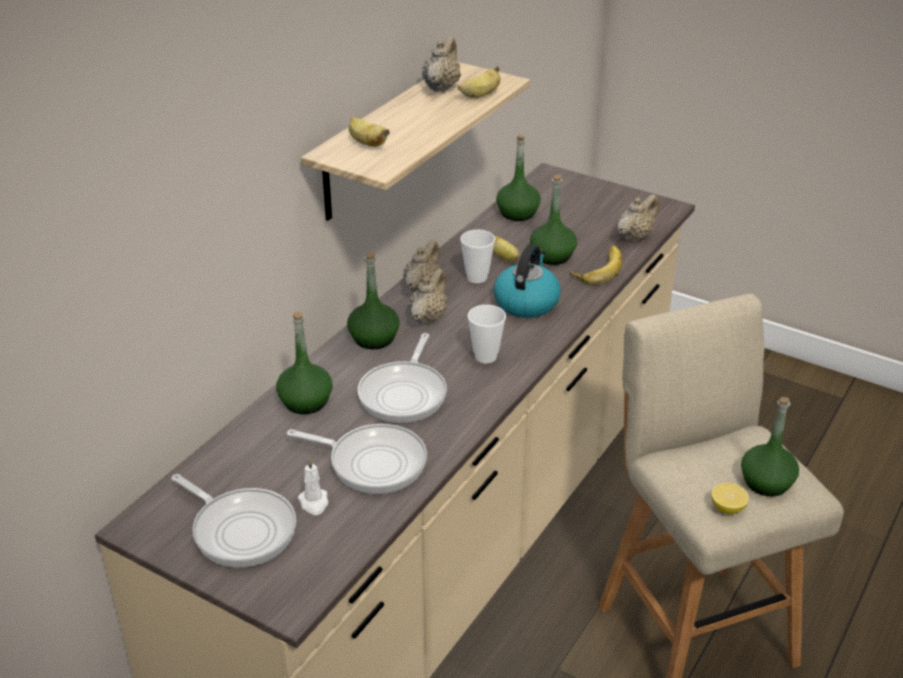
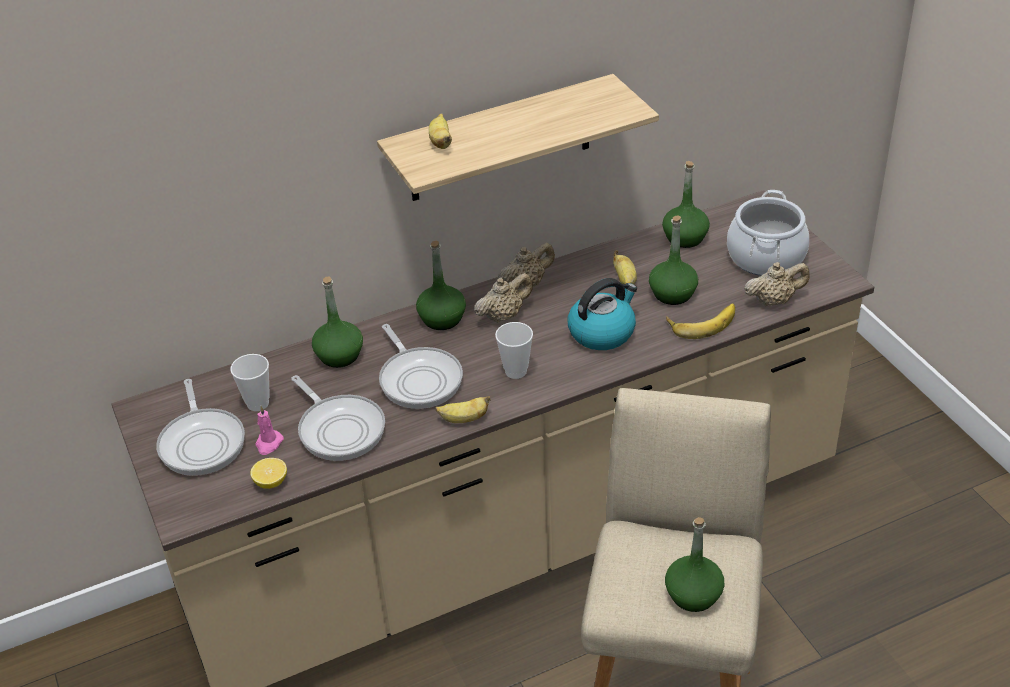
camera: 35 degrees right, 5 degrees up
(314, 503) = (269, 444): white candle -> pink candle
(405, 393) = (419, 379): frying pan -> frying pan turned 75 degrees counterclockwise
(441, 87) = (568, 101): beige teapot -> none
(477, 277) = (582, 292): cup -> cup (258, 403)
(480, 95) = (592, 120): banana -> banana (464, 419)
(595, 208) = (766, 257): none -> cooking pot
(727, 508) = (633, 601): lemon -> lemon (271, 482)

